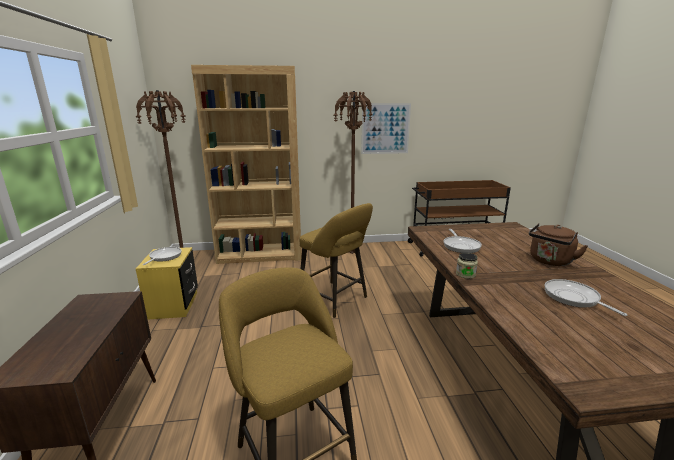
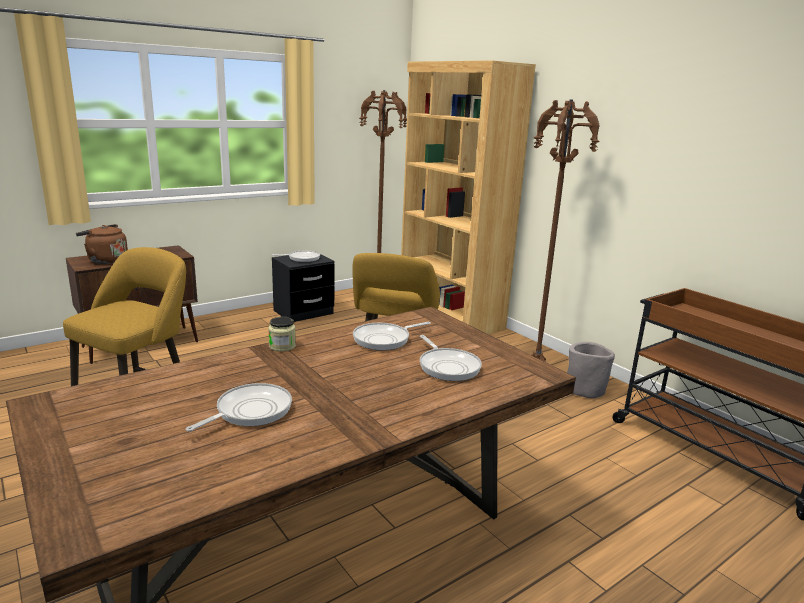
camera: 60 degrees right, 0 degrees up
(173, 305) = (303, 312): yellow nightstand -> black nightstand
(385, 128) = (652, 173): picture -> none
(387, 252) = (585, 390): none -> grey planter
(503, 240) = (447, 366): none -> frying pan
(549, 261) = (382, 400): brown kettle -> brown kettle (105, 260)

